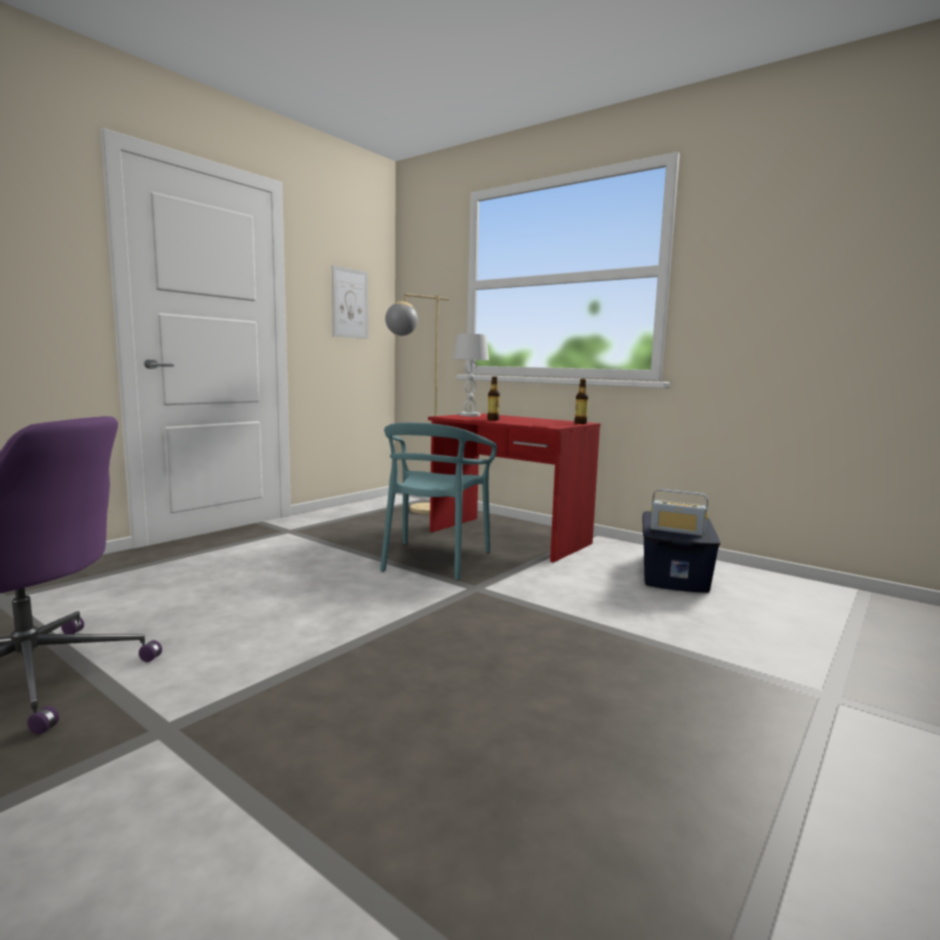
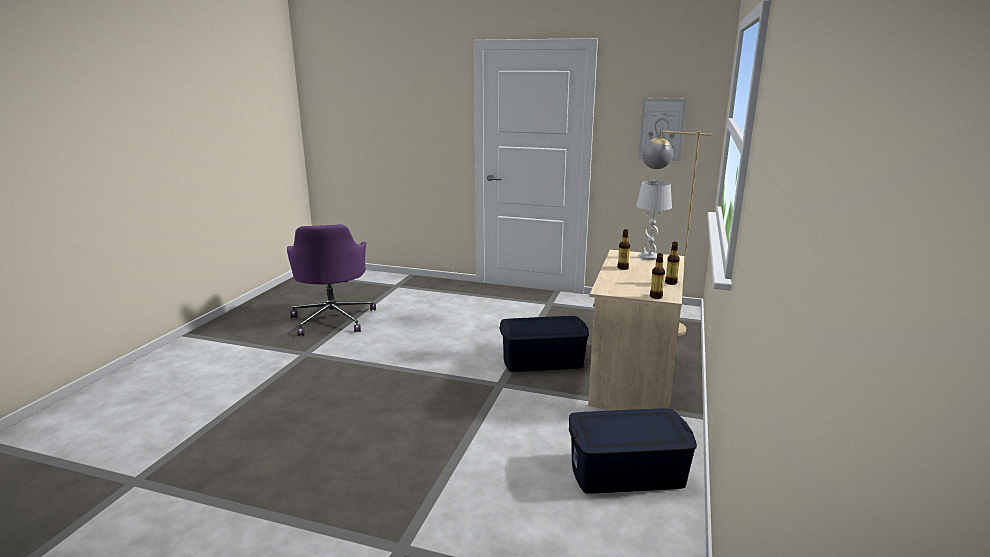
camera: 70 degrees right, 10 degrees up
(434, 560) = (542, 359): turquoise chair -> blue storage box
(508, 538) = (632, 377): red desk -> beige desk
(547, 419) = (670, 283): none -> bottle
(677, 531) = (605, 428): radio -> none

